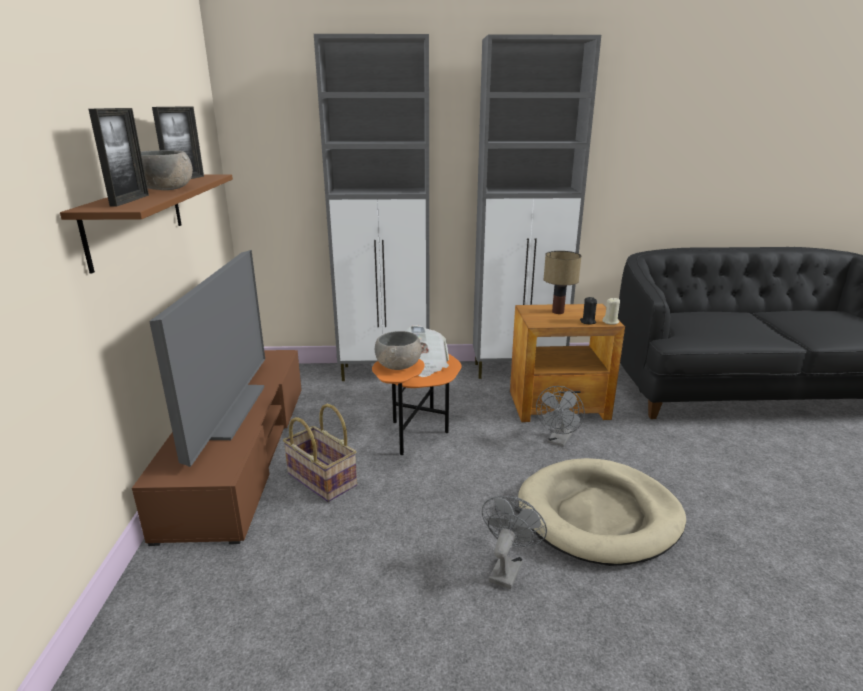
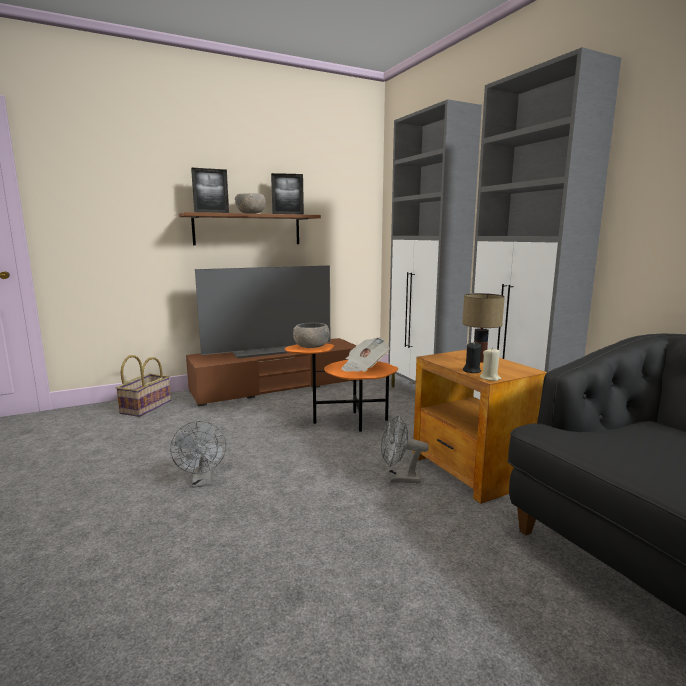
camera: 65 degrees right, 10 degrees down
(320, 480) = (266, 409): basket -> basket (145, 407)
(507, 568) = (202, 482): grey fan -> grey fan turned 75 degrees clockwise
(599, 515) = (289, 514): beige dog bed -> none

